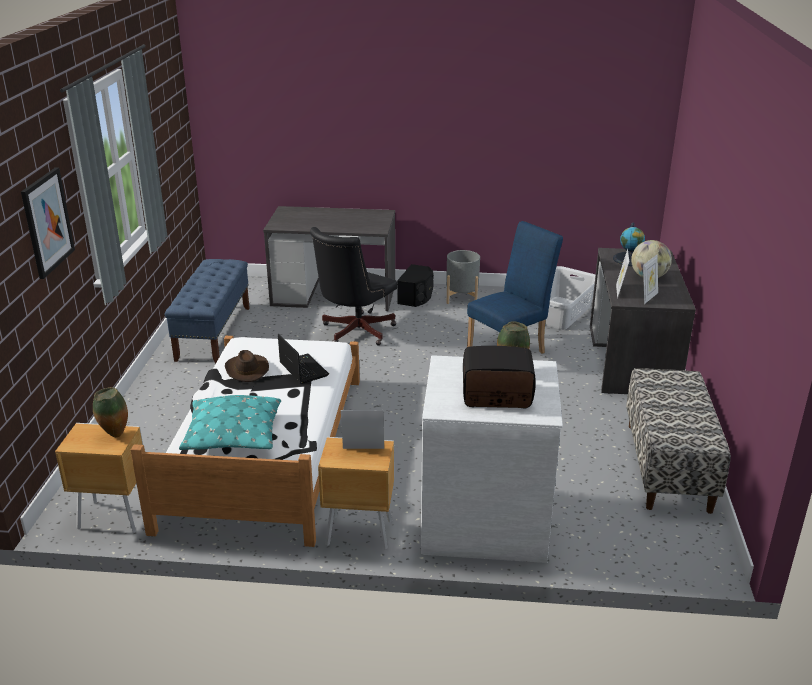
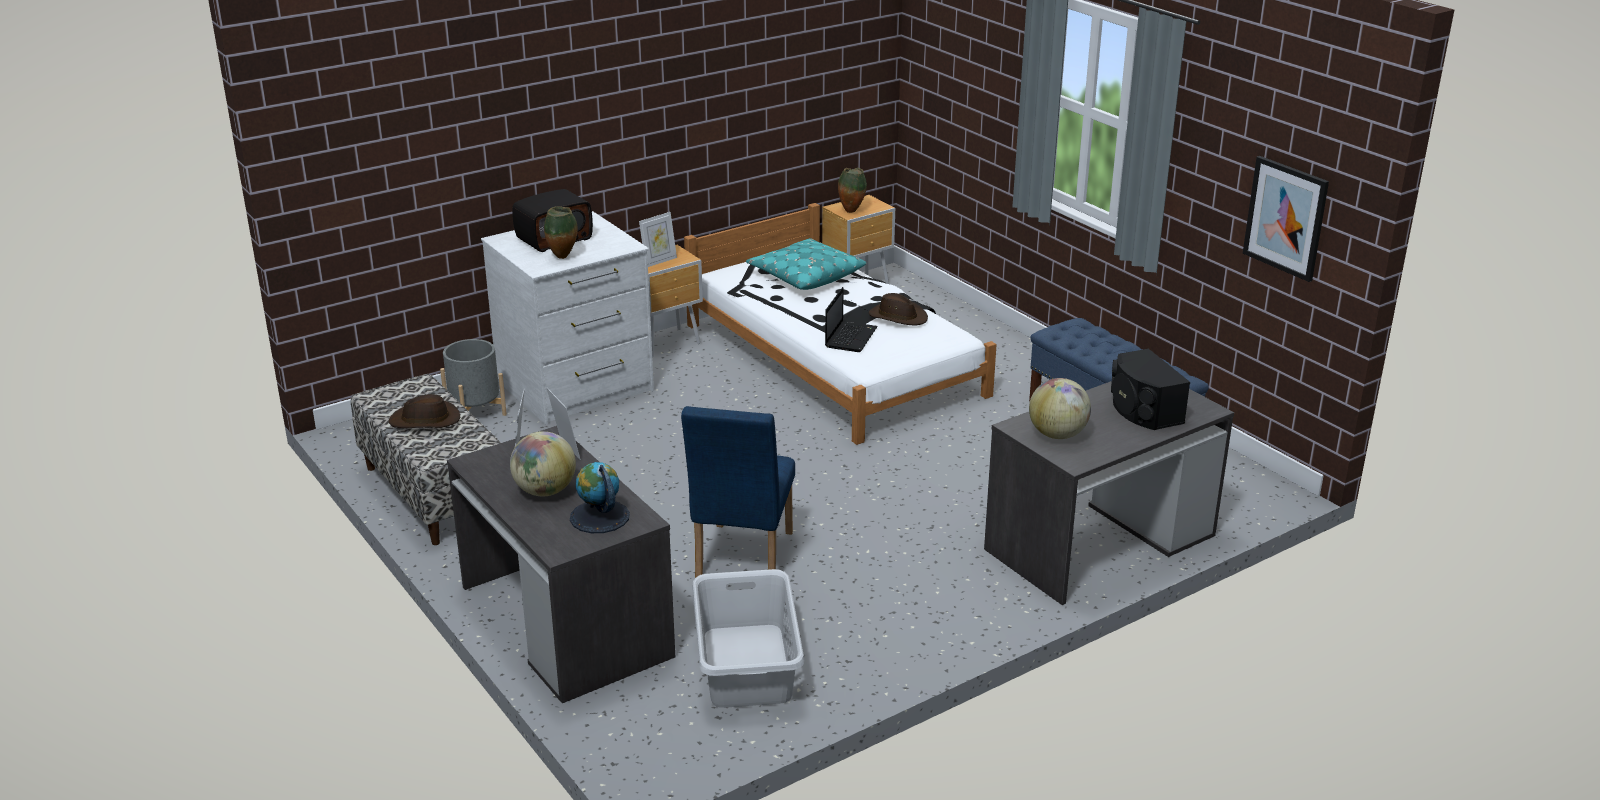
camera: 140 degrees right, 0 degrees up
(47, 222) = (994, 75): picture -> picture (1286, 218)
(302, 369) = (851, 337): laptop -> laptop turned 90 degrees counterclockwise
(354, 332) = (966, 498): black office chair -> none
(368, 222) = (1057, 434): none -> globe
(416, 297) = (989, 593): black speaker -> black speaker (1143, 410)
(462, 297) = (927, 625): grey planter -> grey planter (475, 412)
(678, 405) = (425, 420): none -> brown hat

